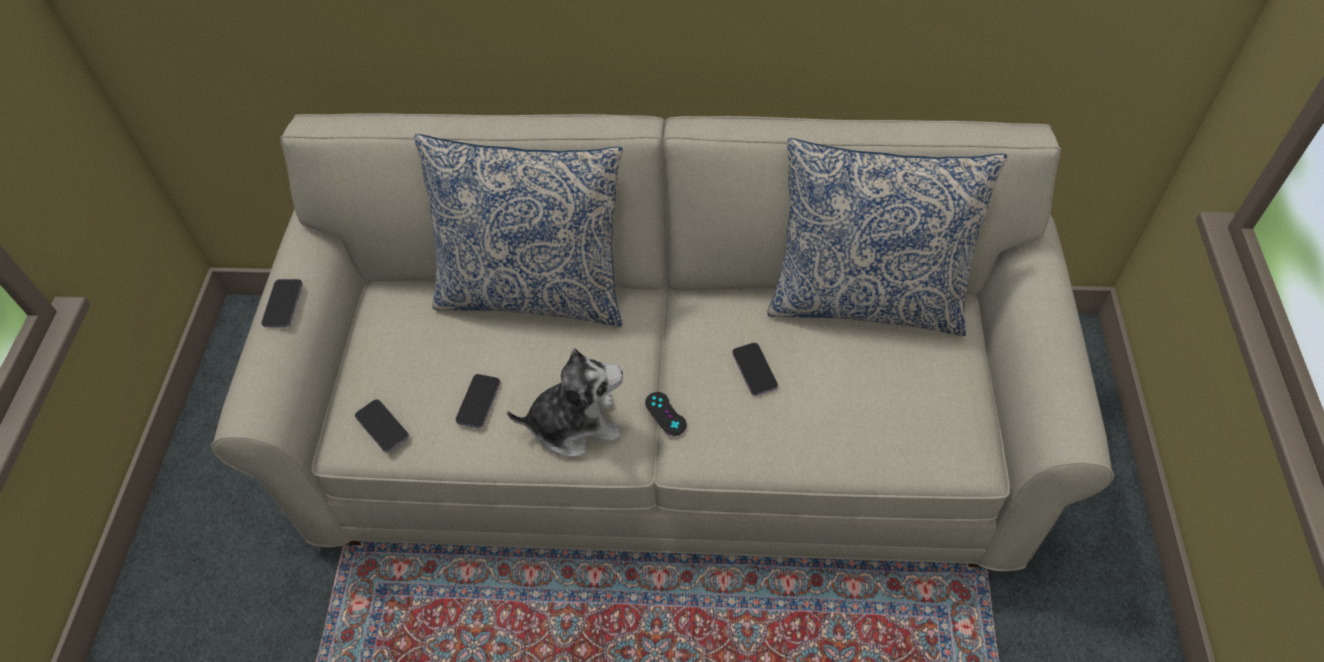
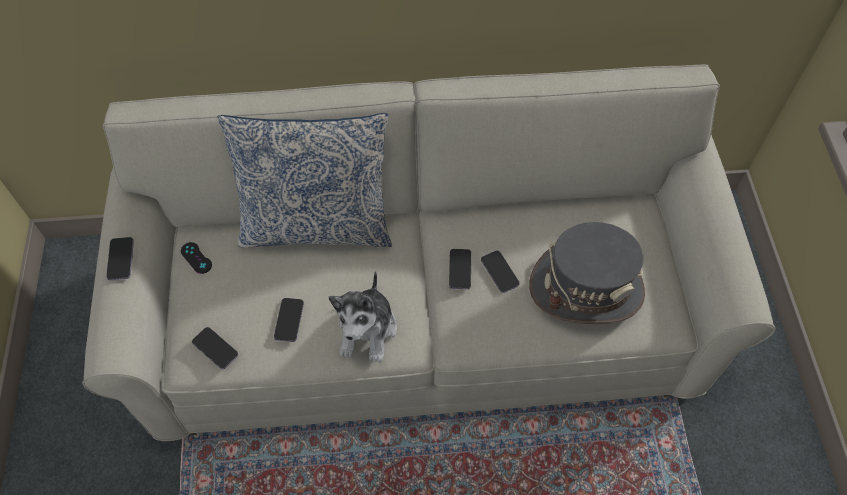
camera: 10 degrees left, 5 degrees up
(575, 424) = (368, 330): plush toy -> plush toy turned 120 degrees clockwise
(665, 414) = (436, 314): black game controller -> black game controller (196, 258)
(704, 362) = (460, 270): none -> phone
(865, 400) = (586, 287): none -> grey hat
(866, 299) = (576, 206): pillow -> none

